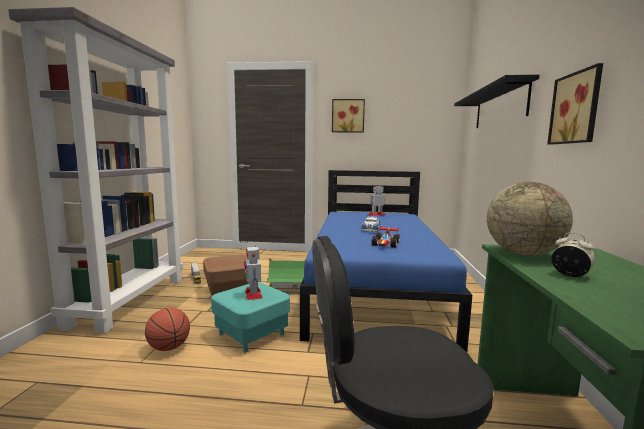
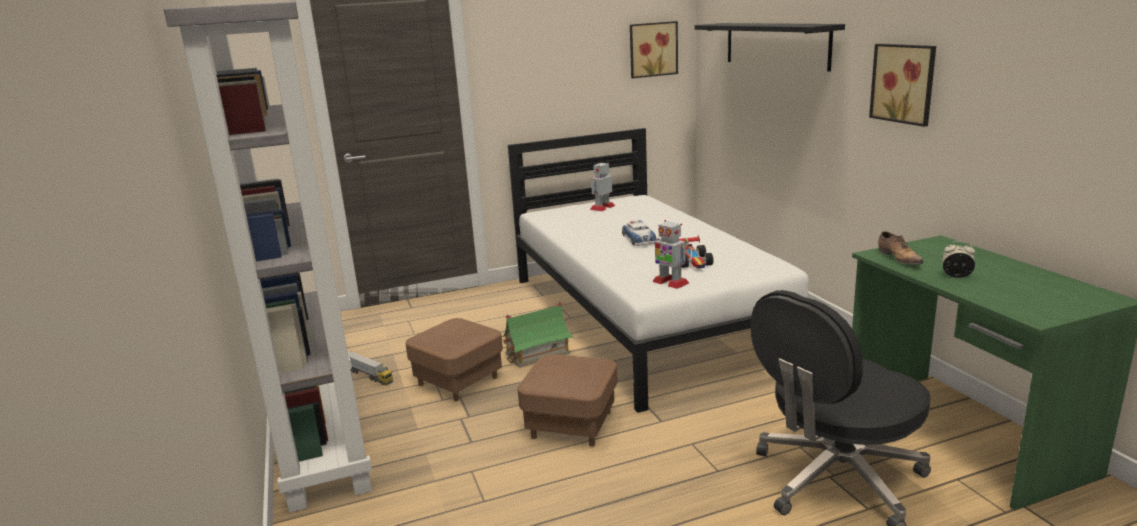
camera: 25 degrees left, 10 degrees up
(169, 347) = (492, 474): basketball -> none
(251, 334) = (571, 424): turquoise ottoman -> brown ottoman
(253, 294) = (571, 371): toy robot -> toy robot (670, 282)
(348, 116) = (526, 48): picture -> picture (652, 49)
(374, 286) = (643, 317): blue bed -> white bed
(523, 254) = (899, 258): globe -> shoe

